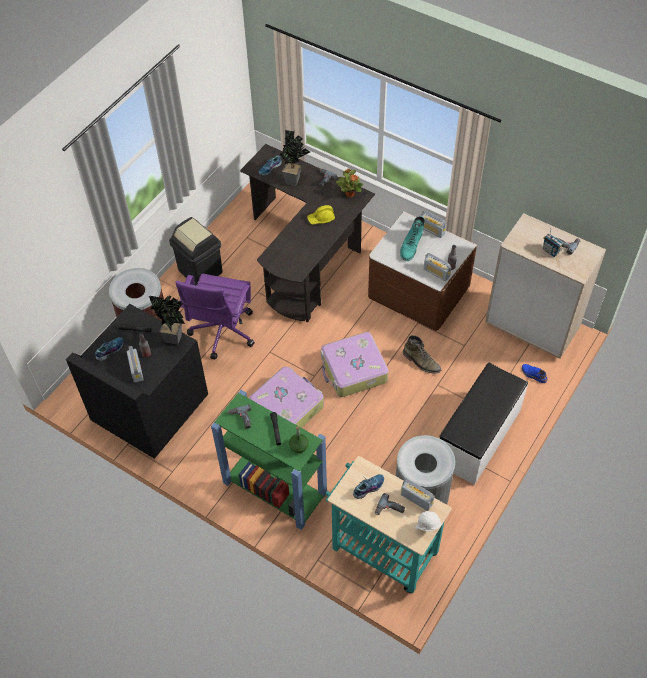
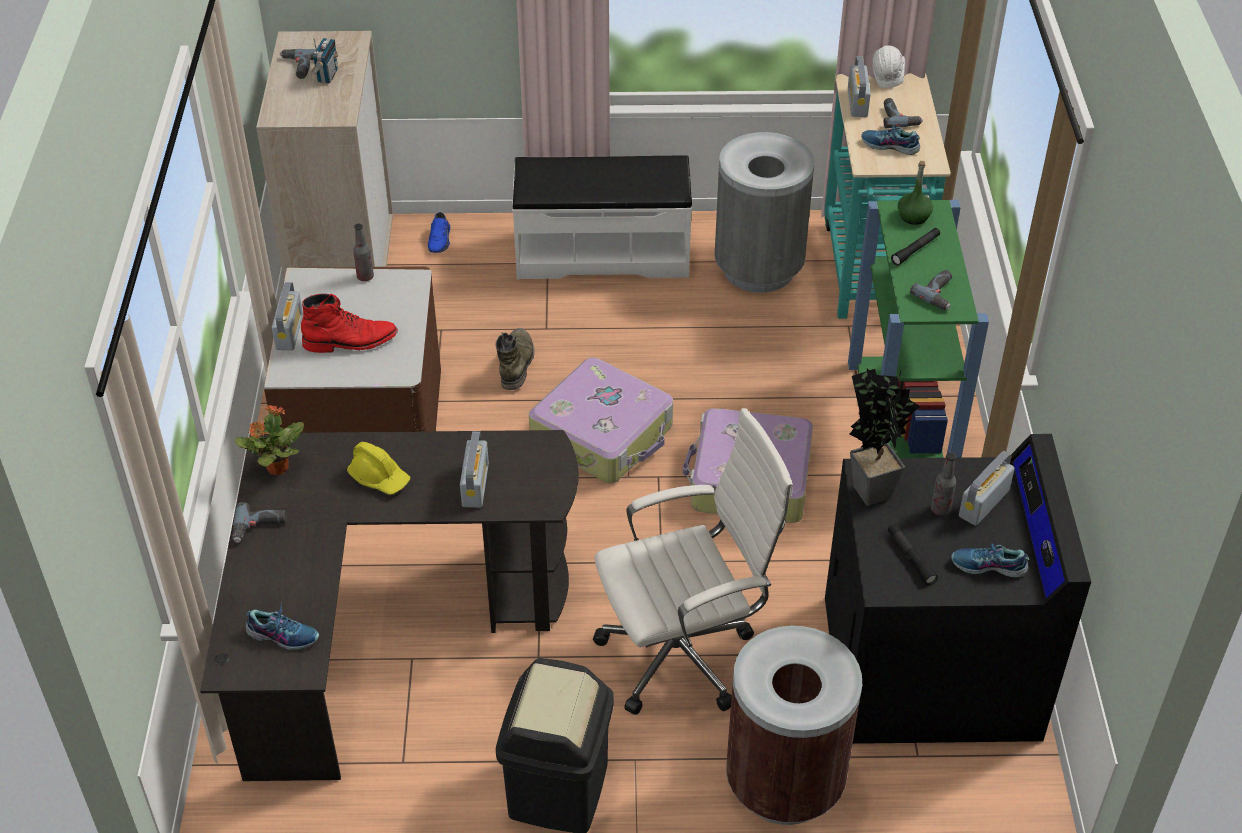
camera: 125 degrees left, 10 degrees down
(222, 334) = (684, 654): purple office chair -> white office chair
(294, 179) = (292, 575): potted plant -> none
(411, 246) = (350, 341): turquoise boot -> red boot
(436, 272) = (392, 288): radio -> radio (475, 485)

